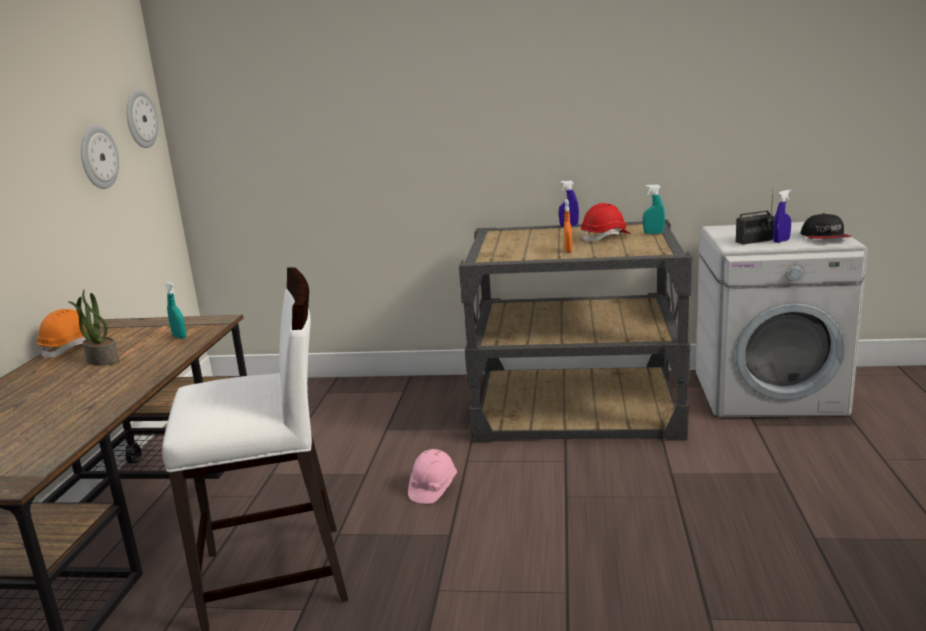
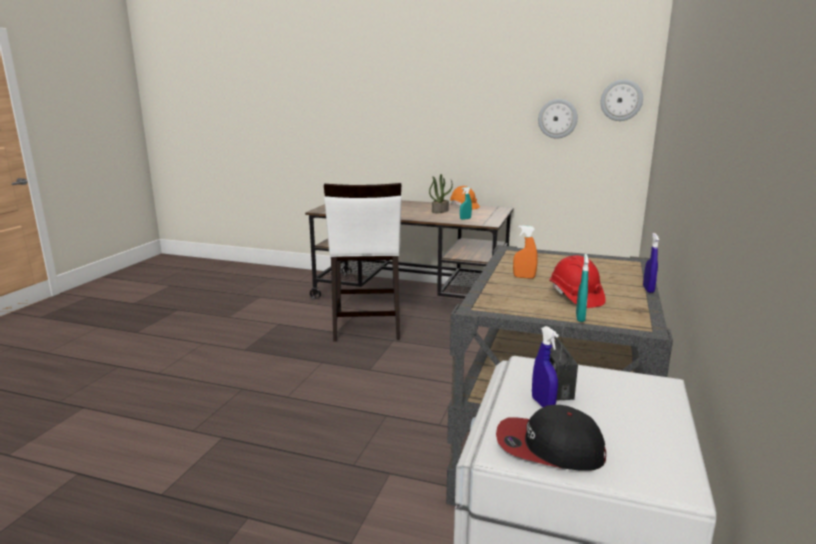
camera: 100 degrees right, 0 degrees up
(433, 488) = (427, 369): pink hard hat -> none

